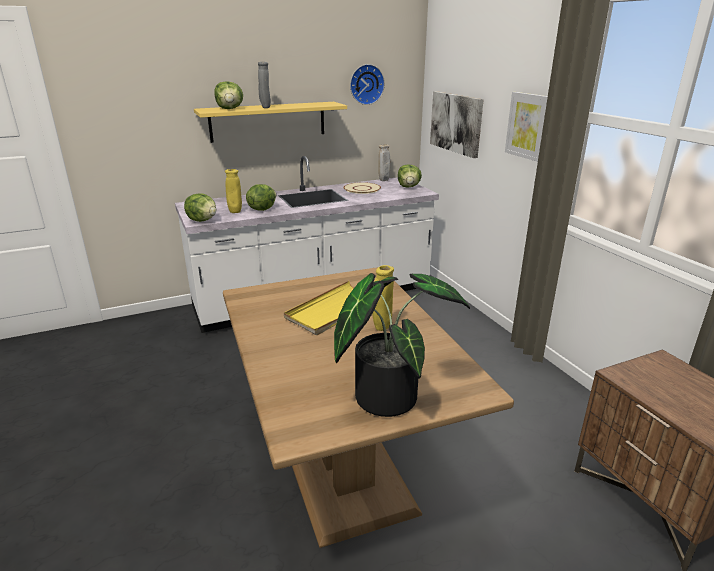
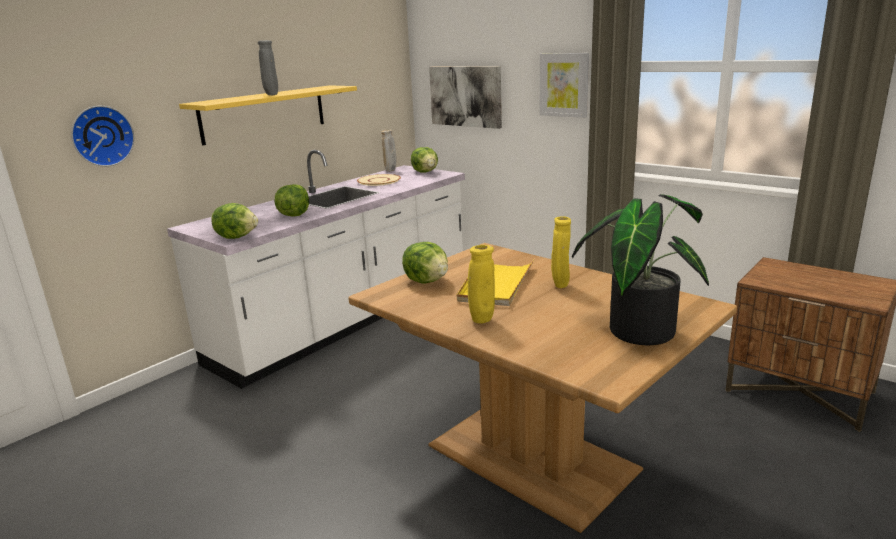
camera: 25 degrees left, 5 degrees down
(230, 109) = (231, 99): lettuce -> lettuce (427, 281)
(235, 212) = (266, 223): yellow vase -> yellow vase (482, 320)
(366, 84) = (358, 64): wall clock -> wall clock (101, 136)

